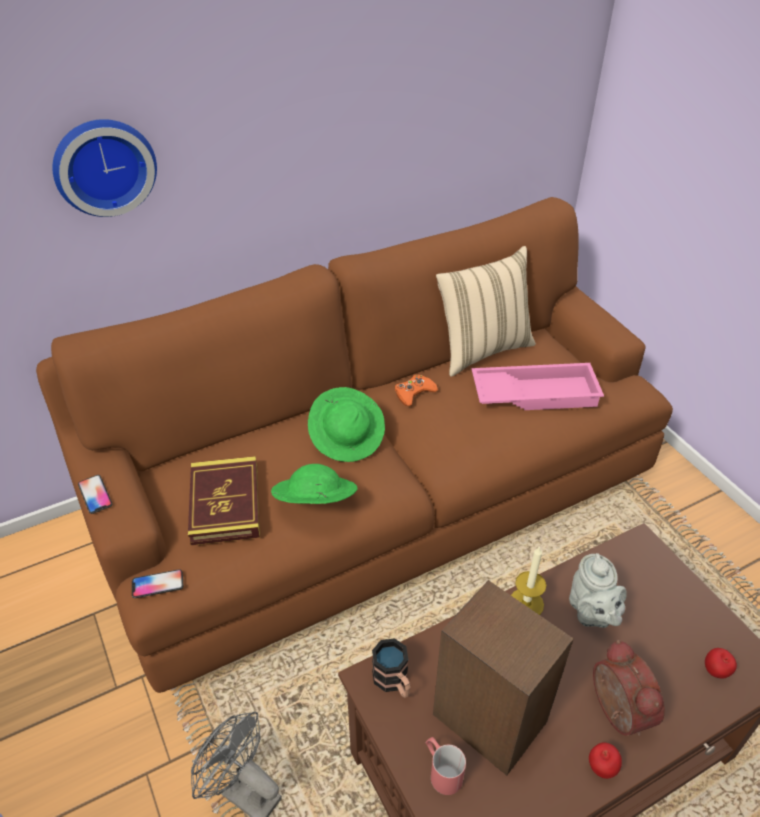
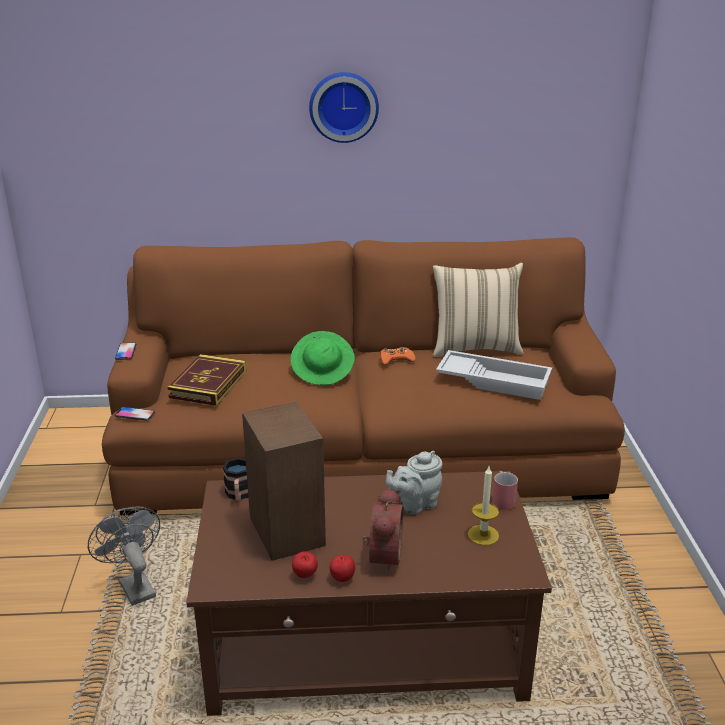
camera: 25 degrees right, 15 degrees down
(103, 166) = (202, 135): wall clock -> wall clock (343, 106)
(314, 503) = (268, 398): green hat -> none
(441, 770) = (230, 544): red mug -> red mug (502, 499)
(526, 603) = (370, 485): candle -> candle (483, 535)
(535, 392) = (494, 380): pink tray -> white tray
(591, 613) = (415, 504): grey teapot -> grey teapot turned 45 degrees clockwise
(715, 671) = (483, 561): apple -> apple (305, 576)

